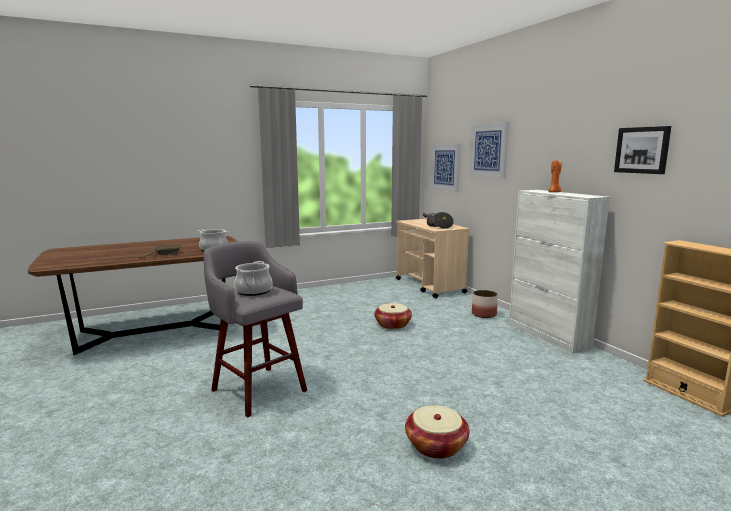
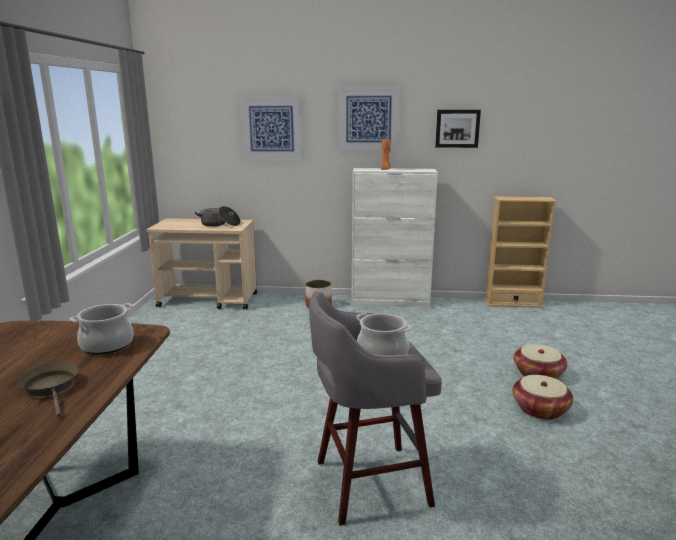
camera: 60 degrees left, 5 degrees up
(393, 325) = (286, 351): basket -> basket (538, 374)
(445, 167) = (192, 149): picture -> picture (368, 118)

